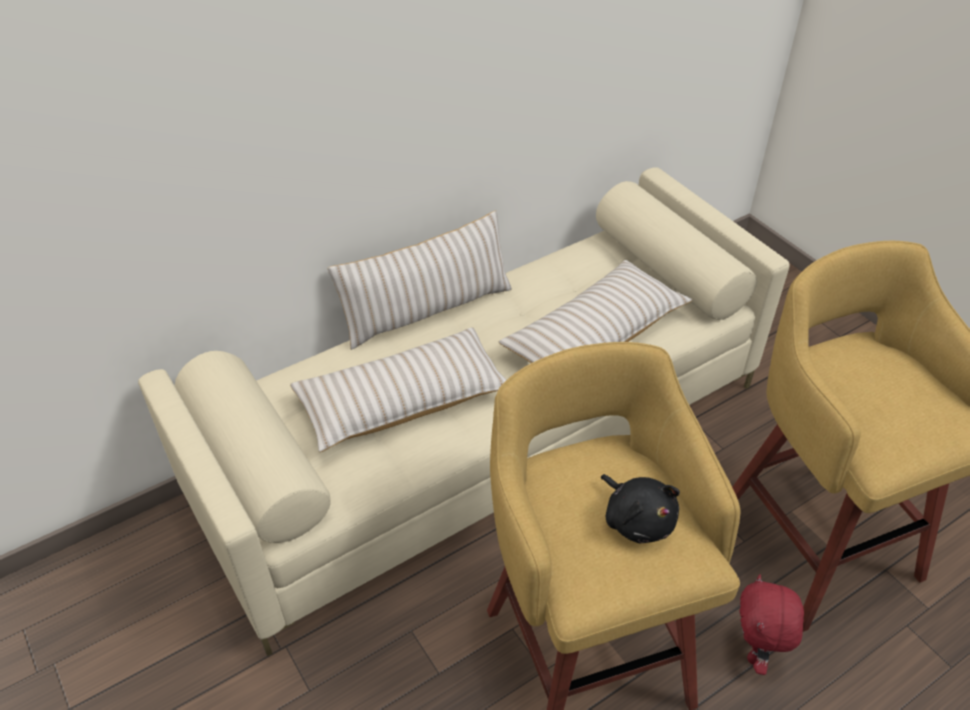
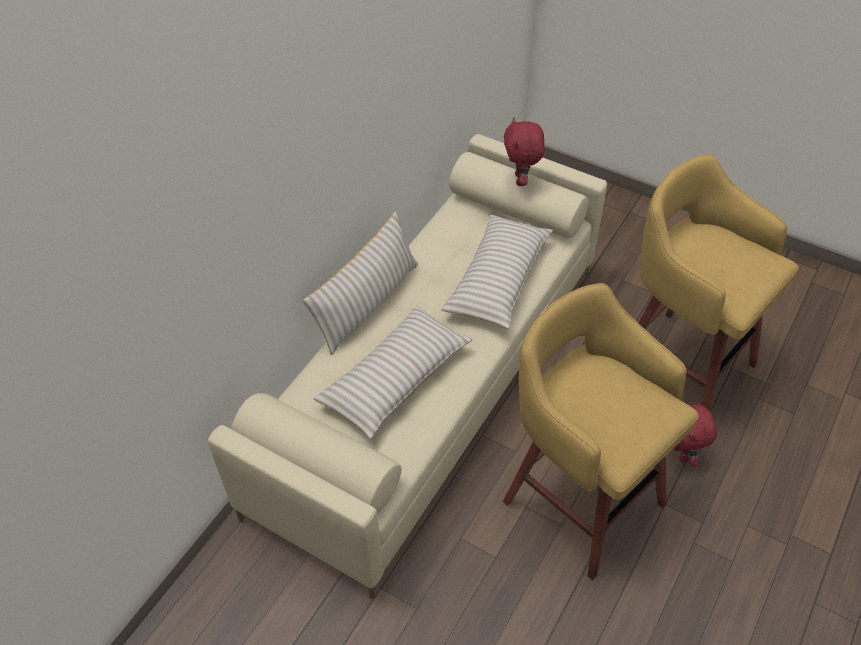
camera: 25 degrees left, 5 degrees up
(637, 519) = (624, 398): black plush toy -> none
(677, 228) = (521, 180): none -> red plush toy

